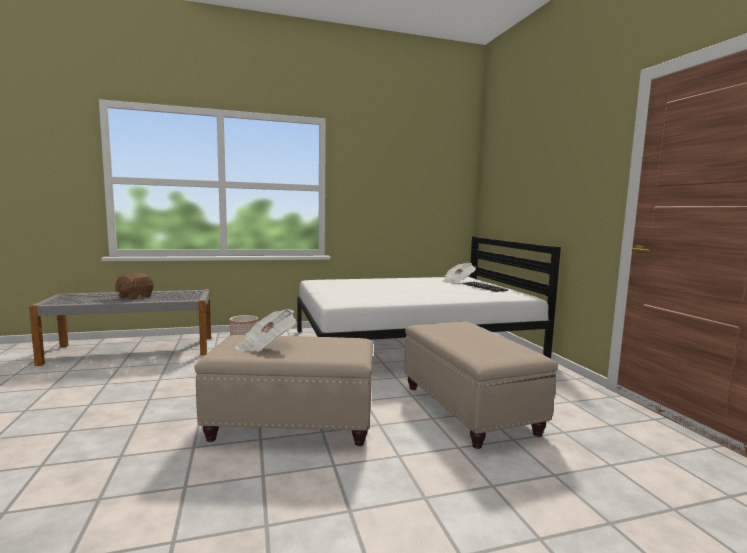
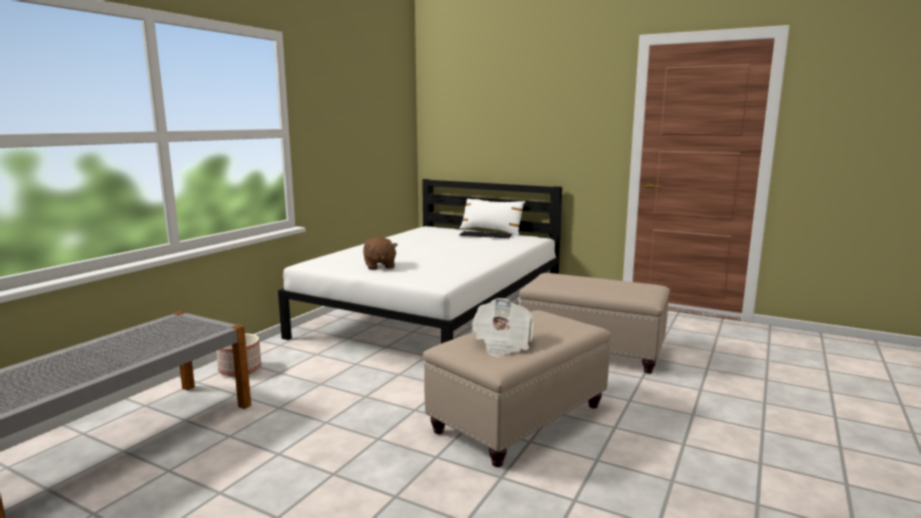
camera: 45 degrees left, 5 degrees up
(134, 297) = (115, 354): brown plush toy -> brown plush toy (379, 266)
(457, 281) = (441, 234): newspaper -> none
(504, 286) = (491, 231): none -> white pillow

